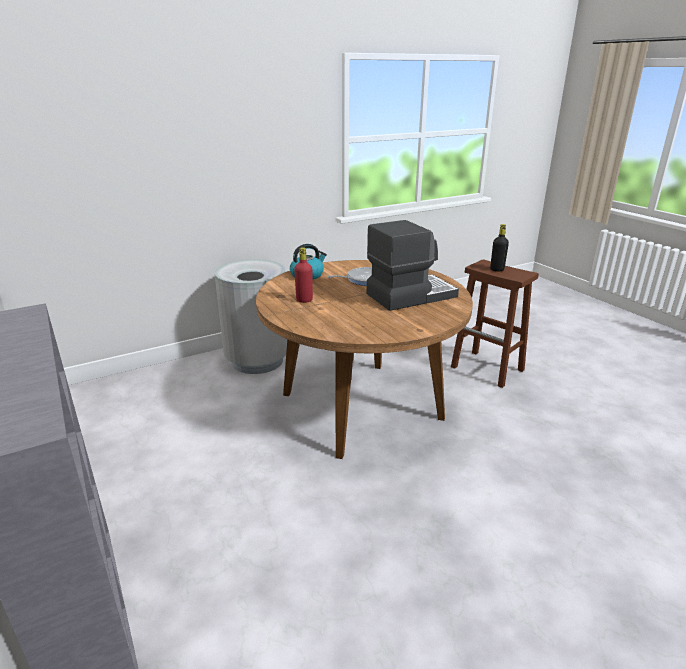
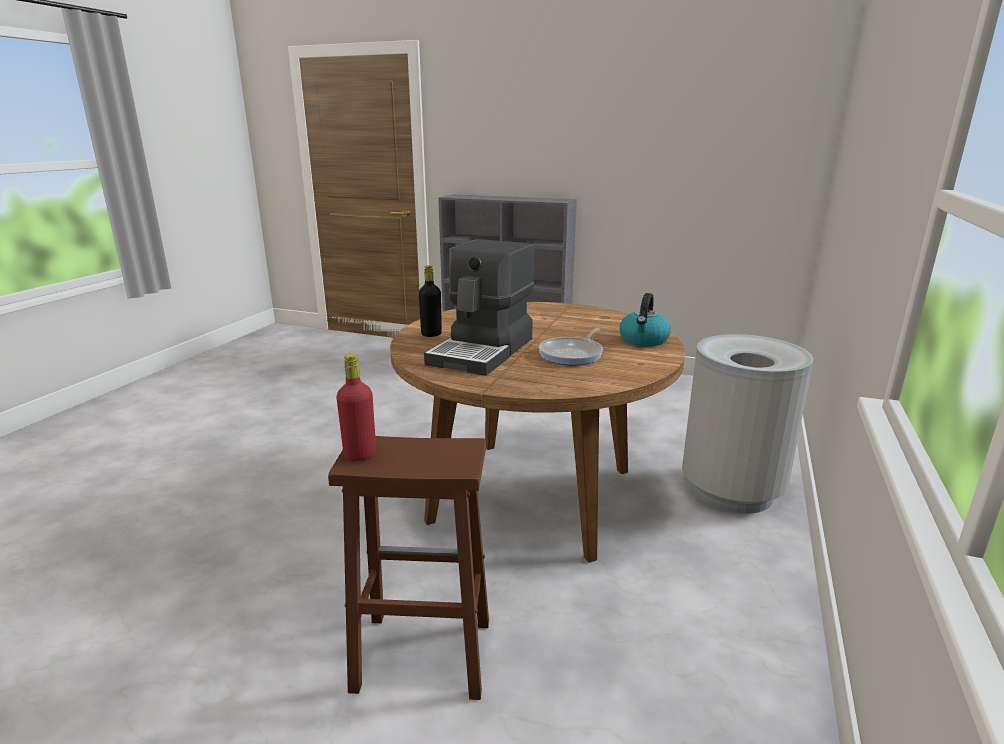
camera: 140 degrees right, 5 degrees down
(304, 300) = (574, 319): red bottle -> red bottle (360, 455)
(497, 269) = (420, 453): black bottle -> black bottle (431, 334)

